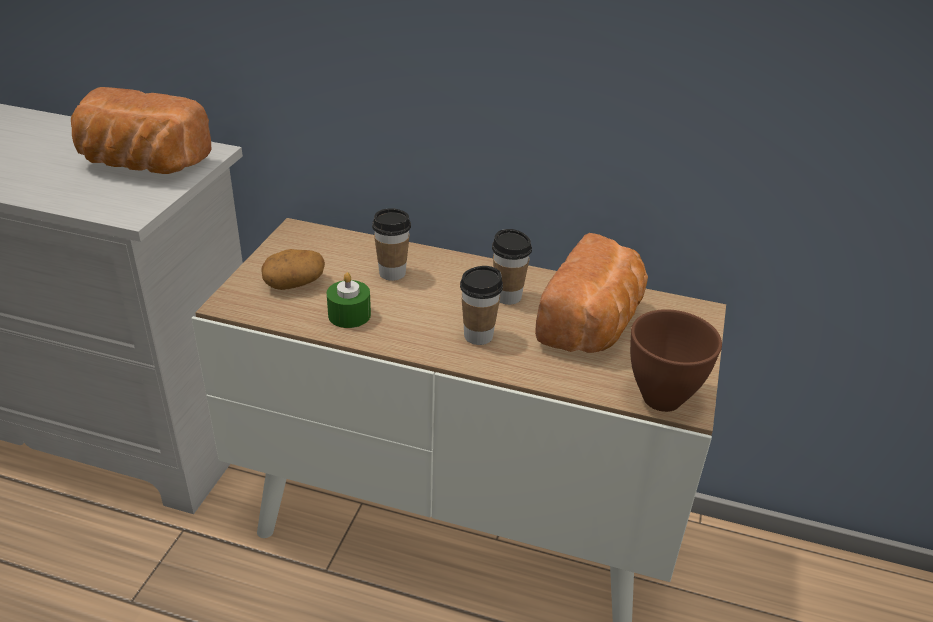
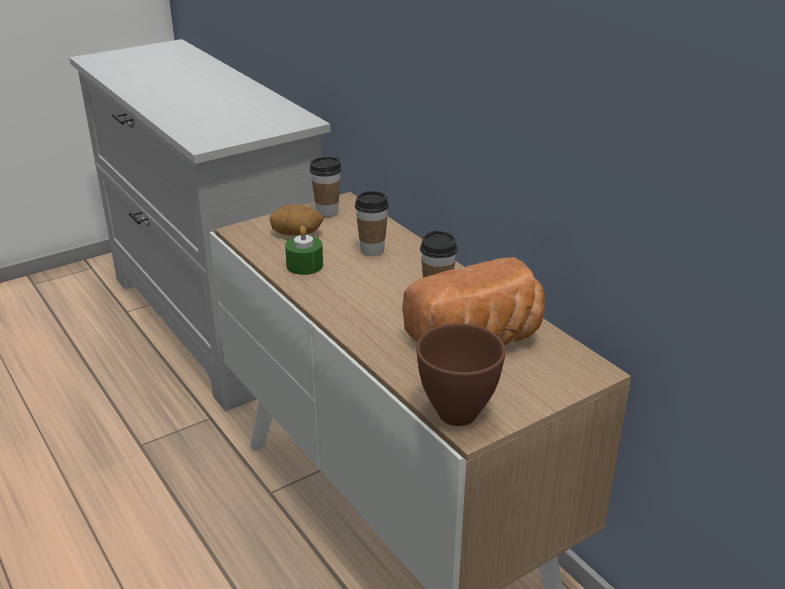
camera: 40 degrees right, 5 degrees down
(141, 165) = (251, 118): bread -> none
(478, 336) = (375, 313): cup -> cup (327, 212)

